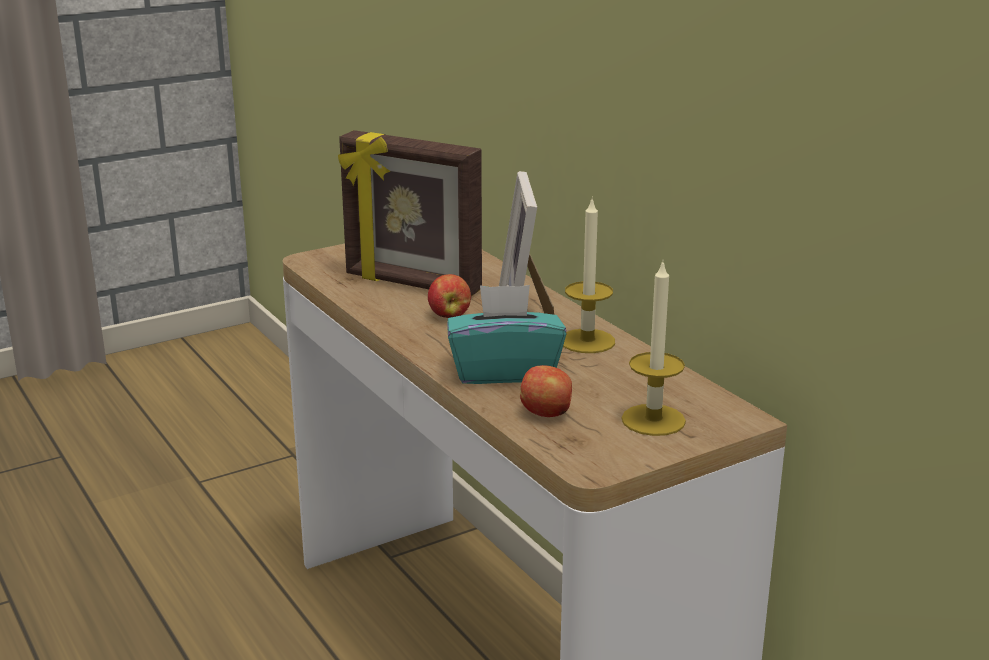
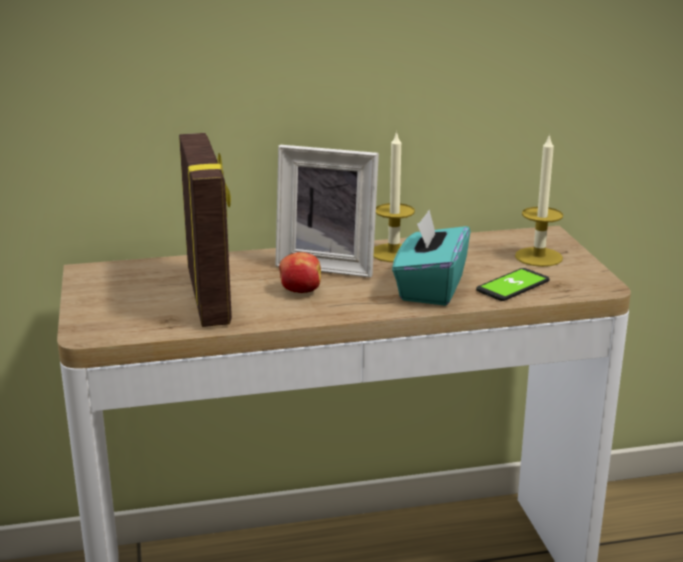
camera: 70 degrees left, 0 degrees up
(411, 284) = (210, 296): picture frame -> picture frame turned 60 degrees counterclockwise
(547, 413) = (513, 286): apple -> phone

